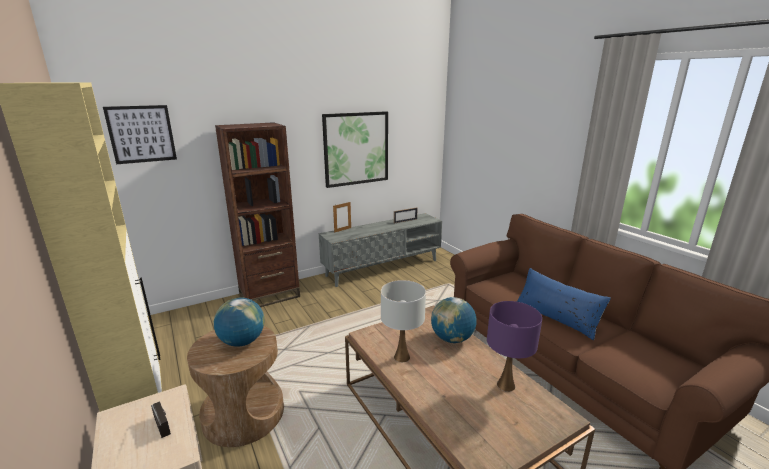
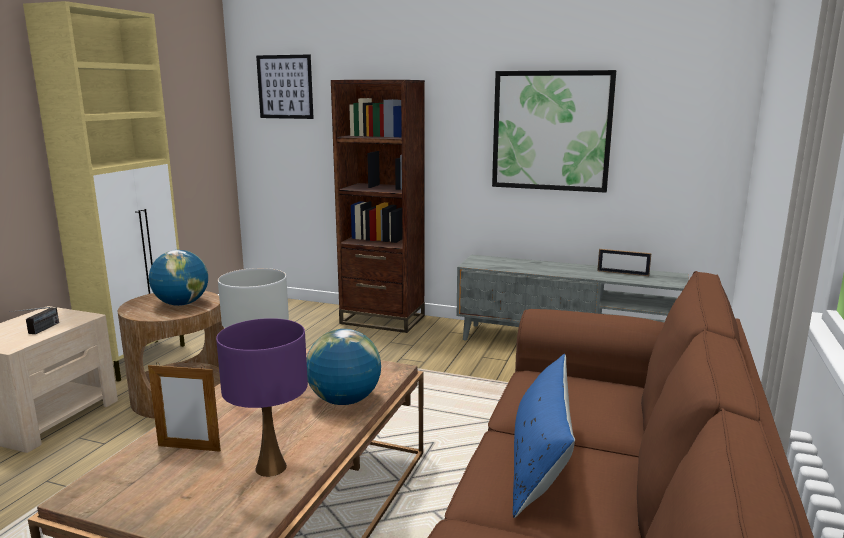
camera: 50 degrees right, 5 degrees down
(342, 230) = (507, 259): picture frame -> picture frame (189, 448)

